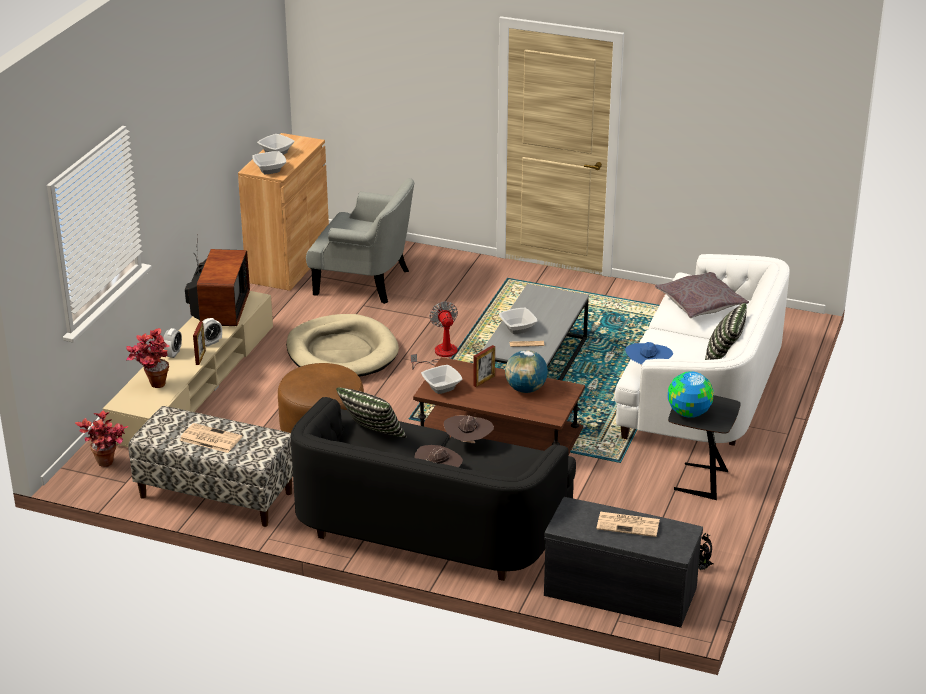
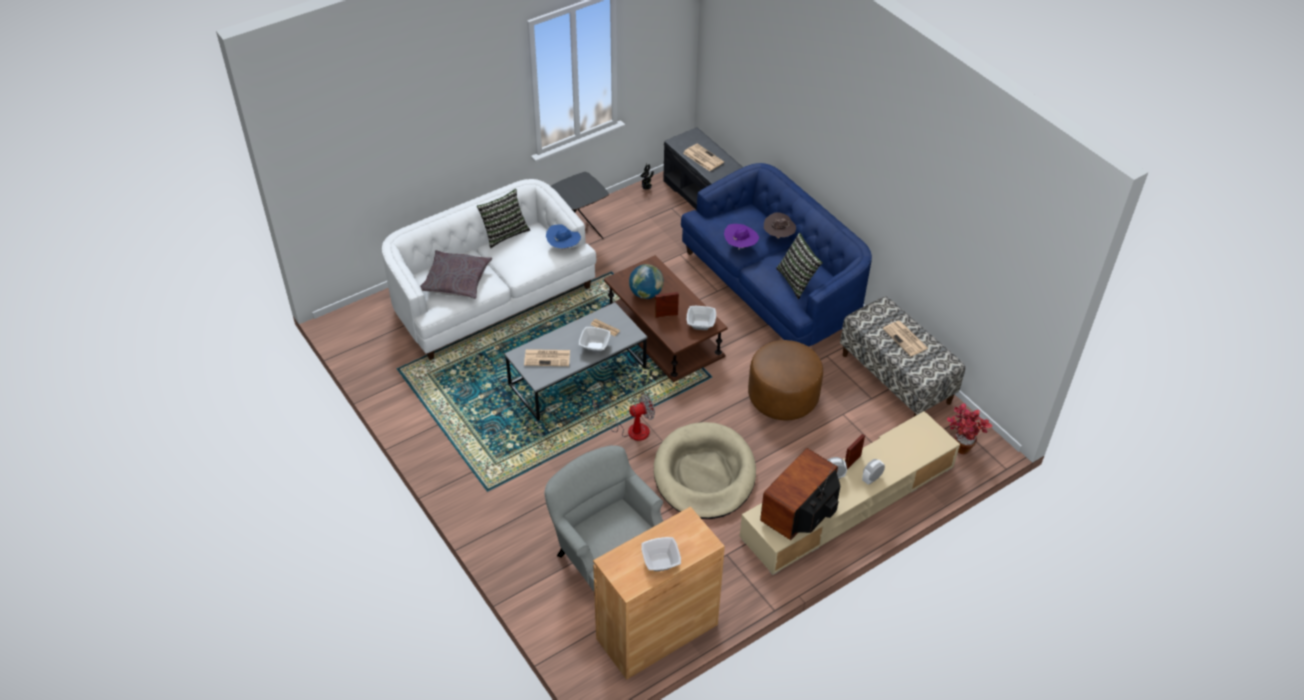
camera: 145 degrees left, 15 degrees up
(152, 385) = (908, 449): potted plant -> none
(270, 170) = (690, 531): bowl -> none
(429, 524) = (773, 287): black sofa -> blue sofa
(440, 355) = (631, 429): fan -> fan turned 135 degrees counterclockwise
(468, 443) = (740, 246): brown hat -> purple hat
(547, 306) = (548, 358): none -> newspaper
(688, 413) = (591, 192): globe -> none

